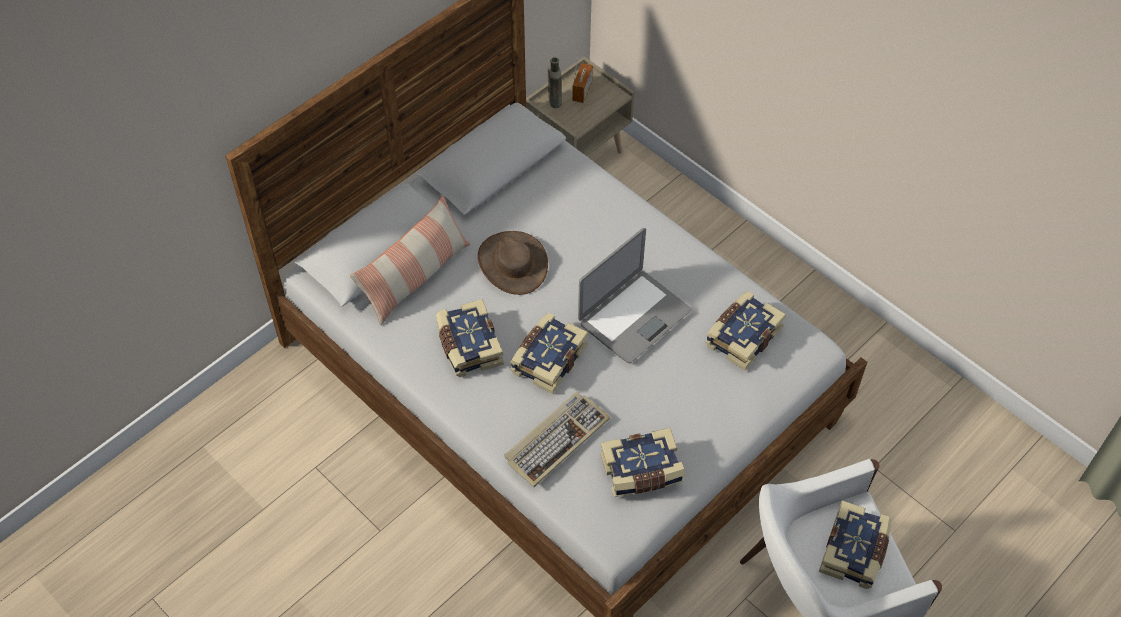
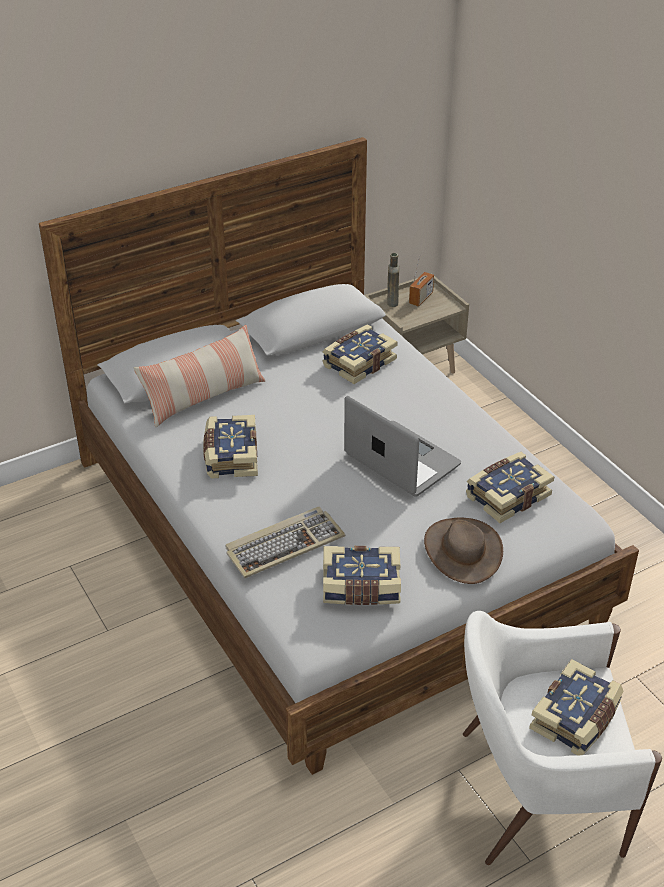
camera: 15 degrees right, 15 degrees down
(513, 263) = (300, 401): brown hat -> brown hat (463, 550)
(547, 359) = (302, 479): book -> book (358, 363)
(633, 316) = (401, 461): laptop -> laptop turned 105 degrees counterclockwise

